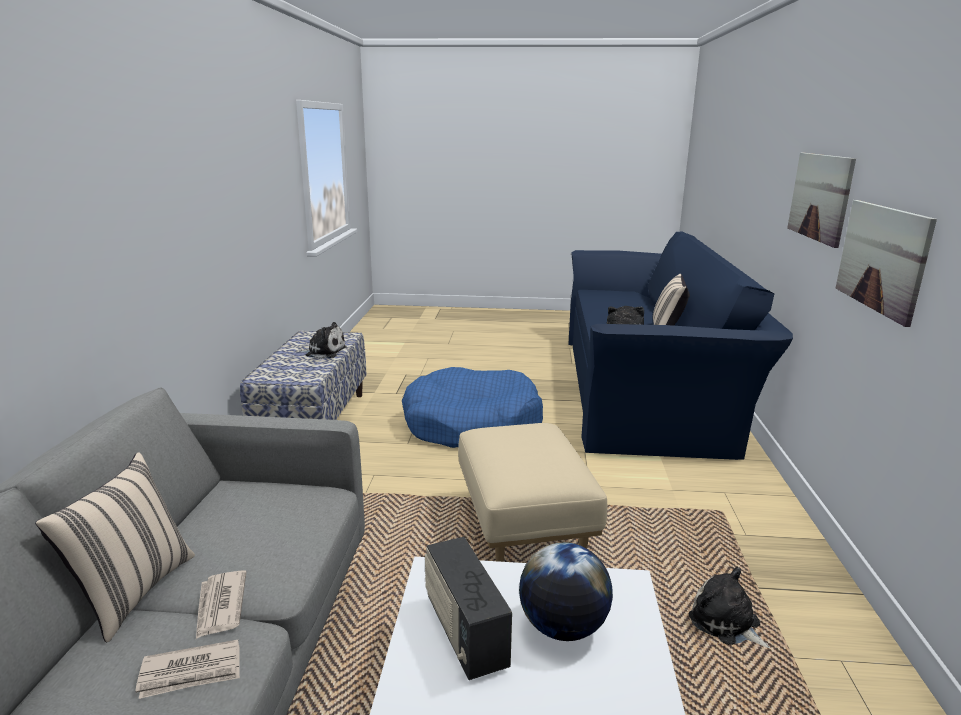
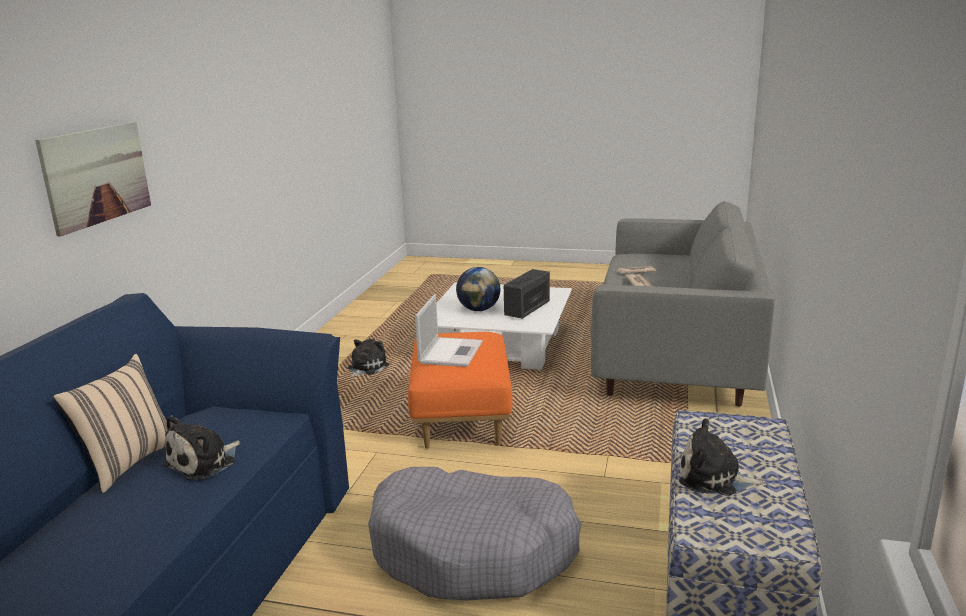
camera: 170 degrees left, 0 degrees up
(133, 592) = (685, 287): beige pillow -> none
(464, 633) = (527, 309): radio -> radio turned 135 degrees counterclockwise
(472, 425) = (473, 550): blue dog bed -> grey dog bed
(525, 529) = (460, 419): beige ottoman -> orange ottoman
(534, 448) = (451, 352): none -> laptop
(727, 624) = (366, 368): plush toy -> plush toy turned 120 degrees counterclockwise
(882, 258) = (193, 183): picture -> none

